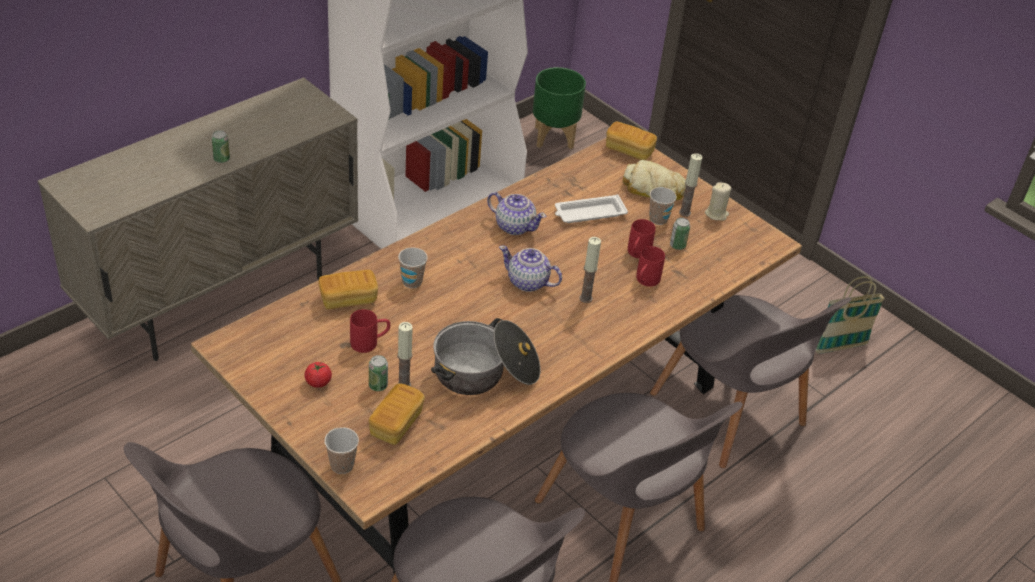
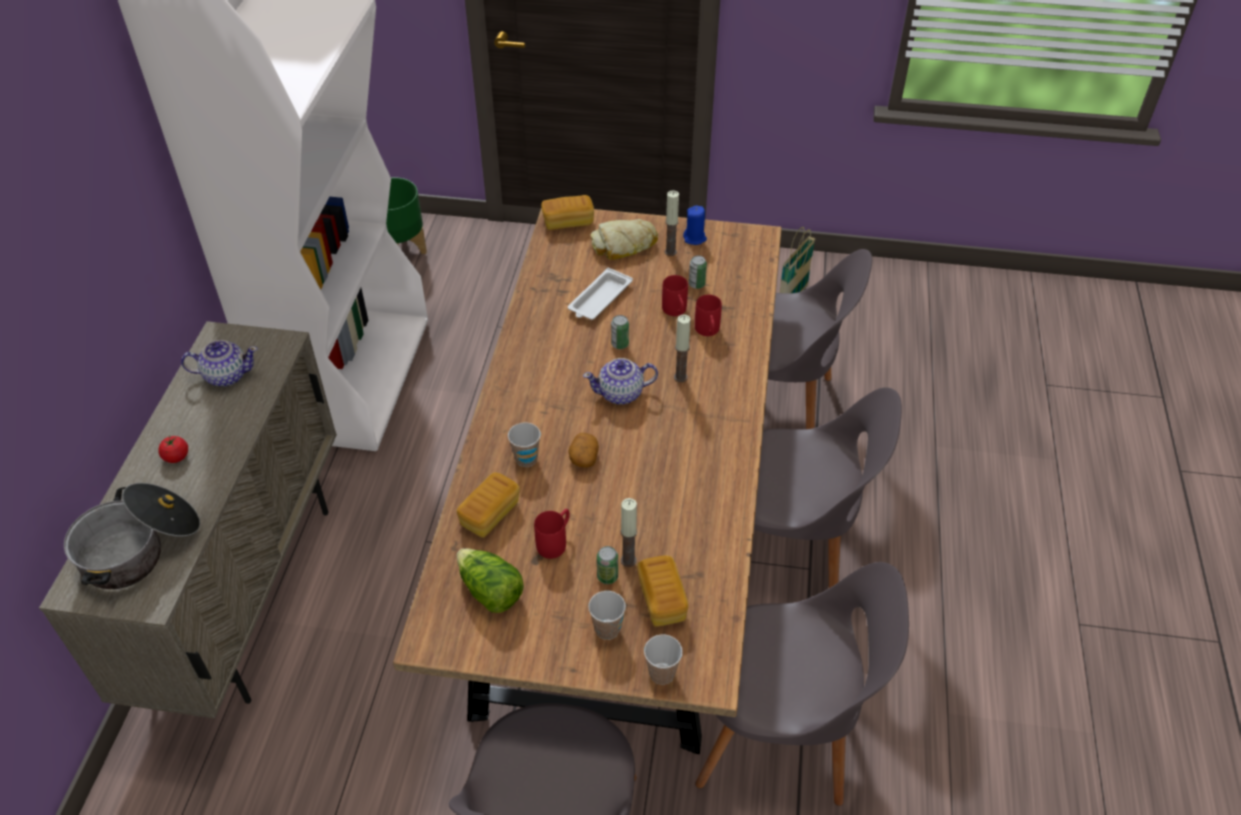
camera: 35 degrees left, 5 degrees up
(221, 159) = (220, 455): can -> can (620, 344)
(294, 343) = (490, 591): none -> lettuce
(318, 382) = (554, 612): tomato -> tomato (176, 457)
(452, 305) = (583, 457): none -> potato
(485, 373) = (678, 500): cooking pot -> cooking pot (140, 549)
(514, 226) = (553, 349): teapot -> teapot (226, 375)
(658, 219) = (657, 270): cup -> cup (607, 629)
(716, 214) = (695, 238): beige candle -> blue candle

